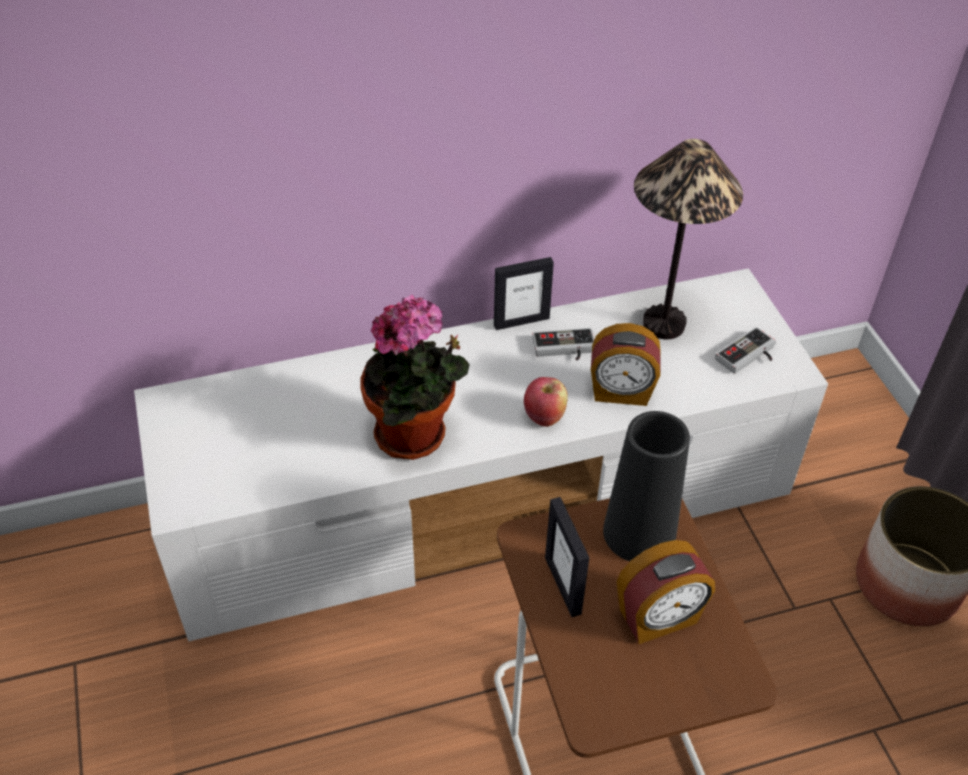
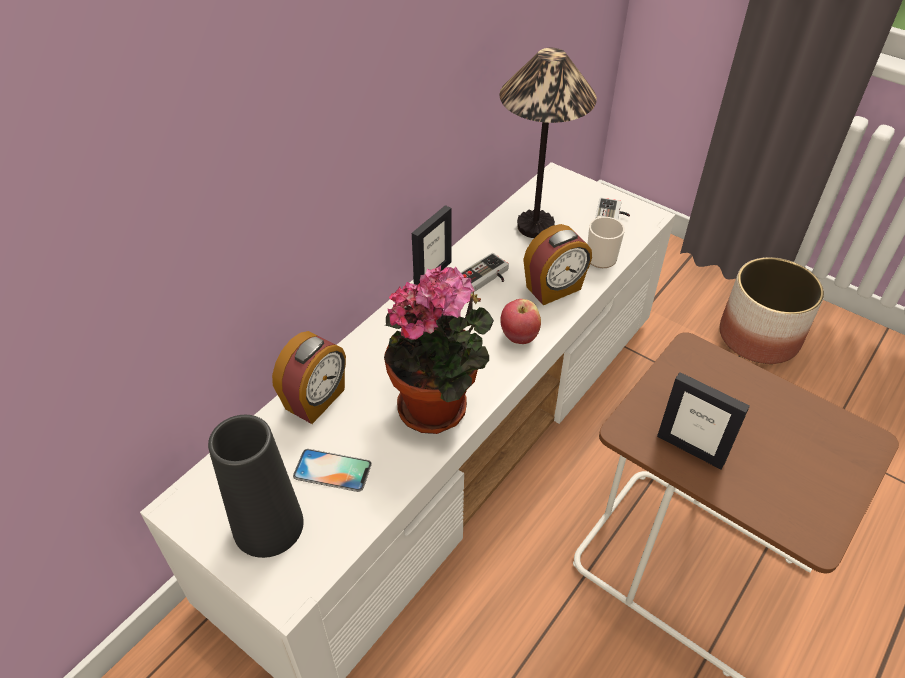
camera: 35 degrees left, 0 degrees up
(288, 439) = (332, 470): none -> phone
(639, 533) = (698, 377): black vase -> black vase (268, 525)
(659, 618) = (774, 431): alarm clock -> alarm clock (316, 400)
(700, 384) = (600, 255): none -> mug

